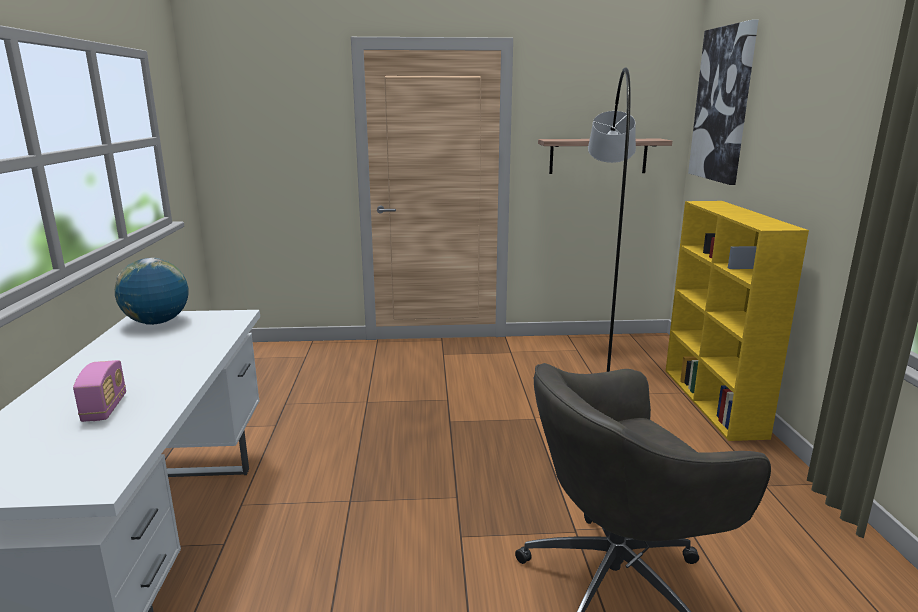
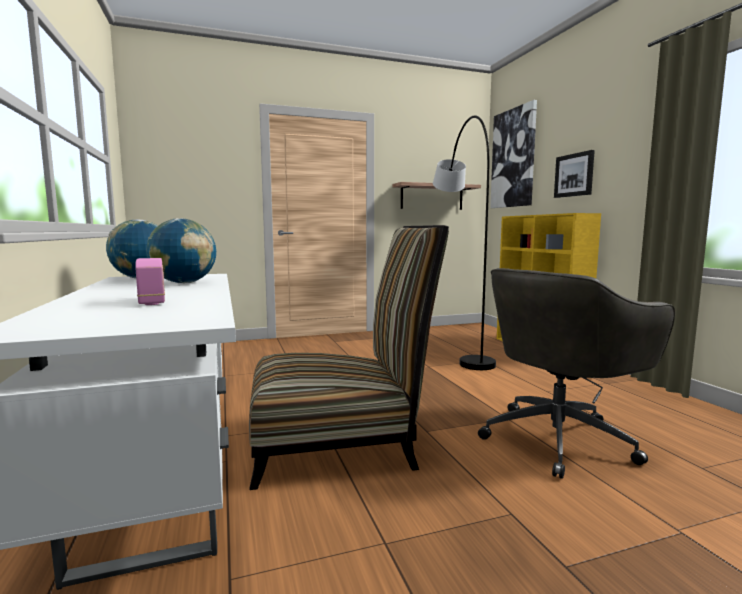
camera: 15 degrees left, 10 degrees down
(184, 346) = (184, 283): none -> globe
(353, 540) = (342, 444): none -> chair
(788, 156) = (574, 175): none -> picture

